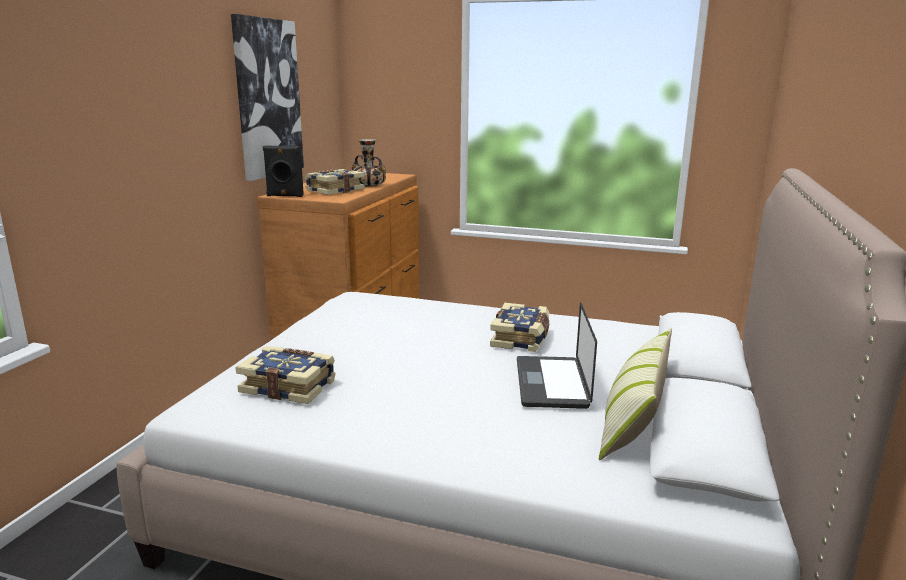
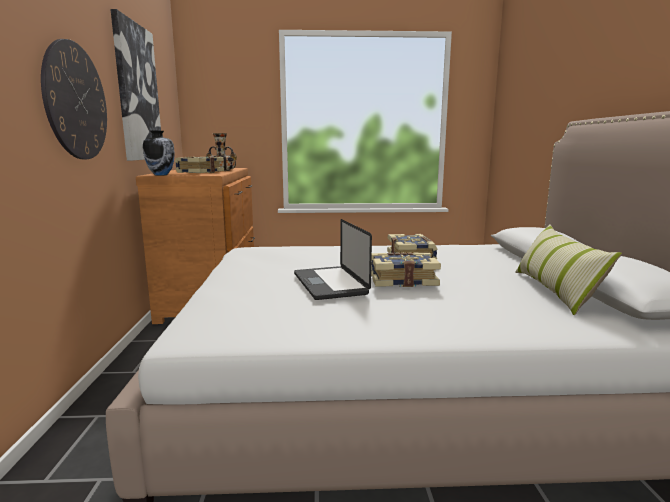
camera: 20 degrees left, 5 degrees down
(176, 132) = (76, 101): none -> wall clock
(285, 196) = (161, 175): black speaker -> vase
(289, 386) = (267, 307): book -> book (402, 280)
(551, 383) = (471, 278): laptop -> laptop (329, 284)

